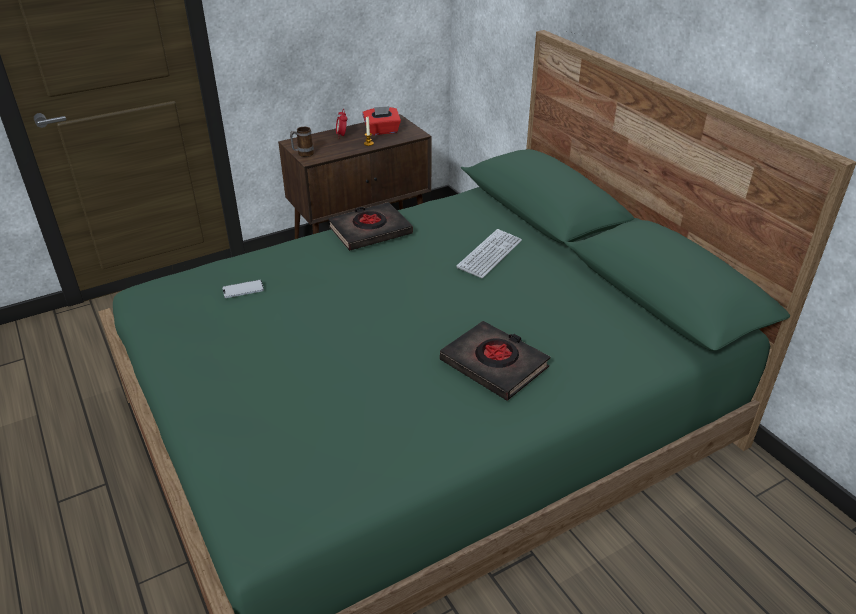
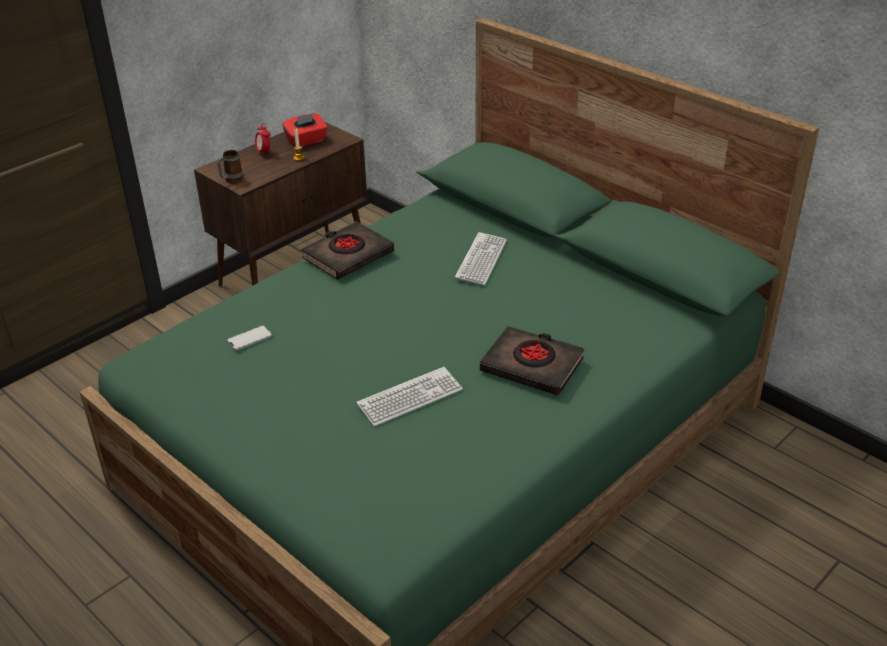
camera: 15 degrees left, 0 degrees up
(361, 373) = (410, 398): none -> keyboard

